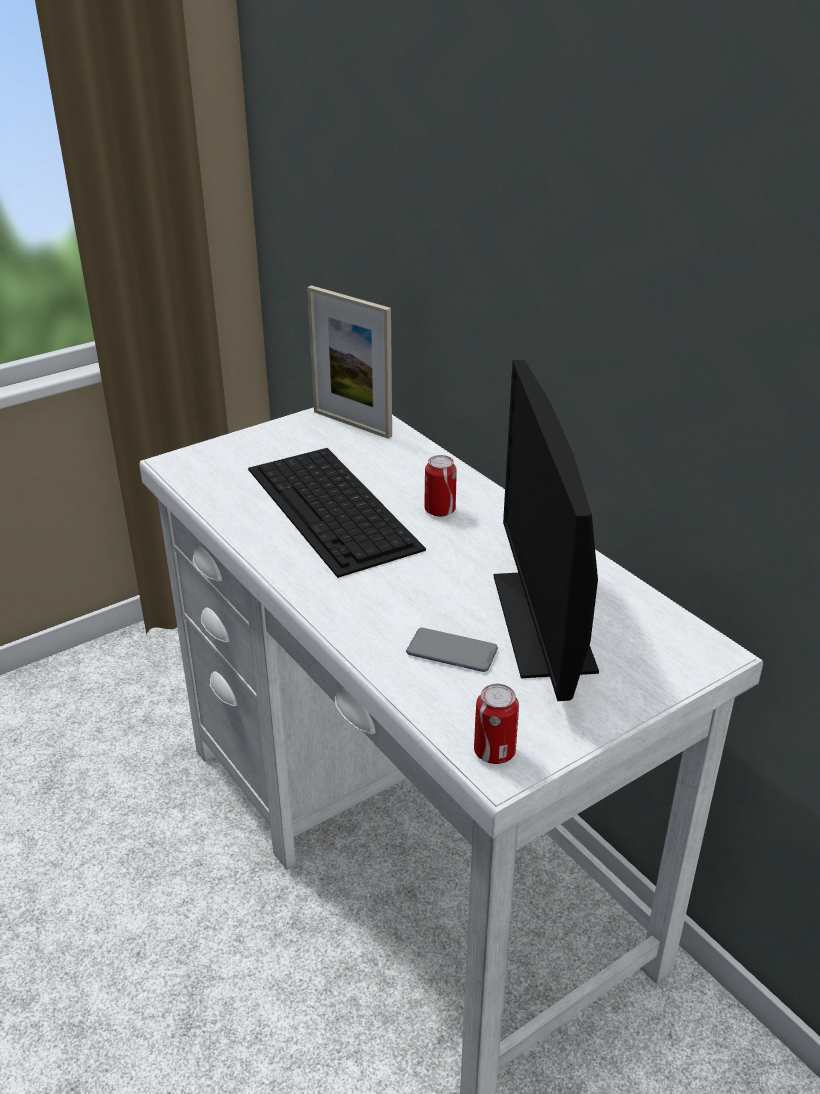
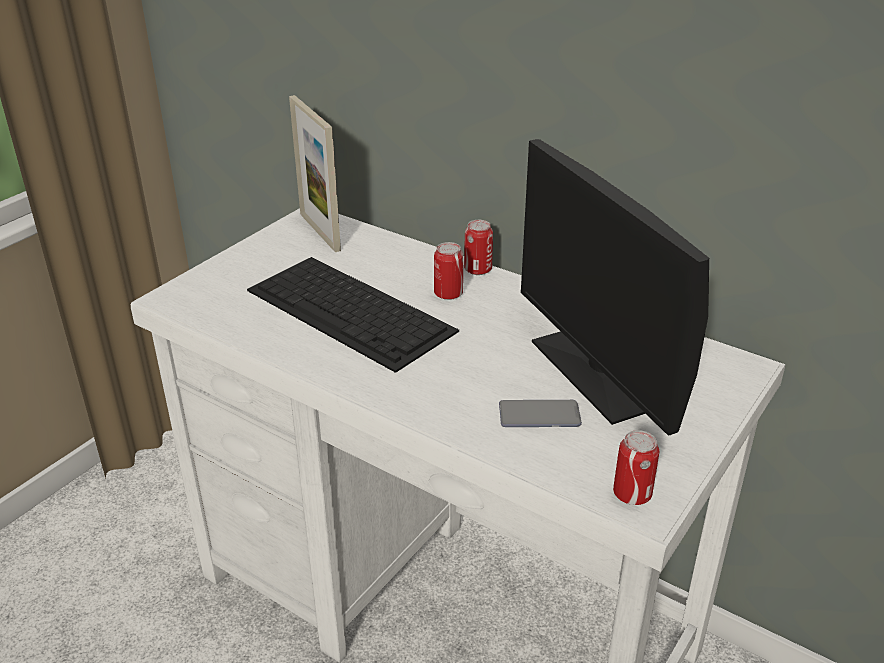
camera: 20 degrees left, 0 degrees up
(352, 424) = (319, 232): picture frame -> picture frame turned 45 degrees clockwise
(486, 491) = (478, 270): none -> can

